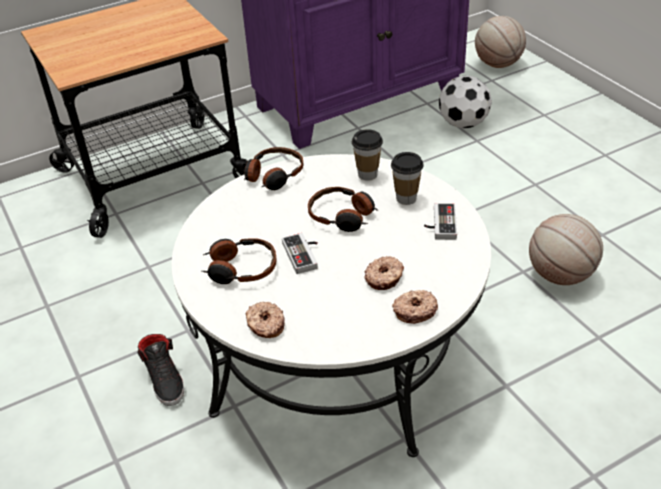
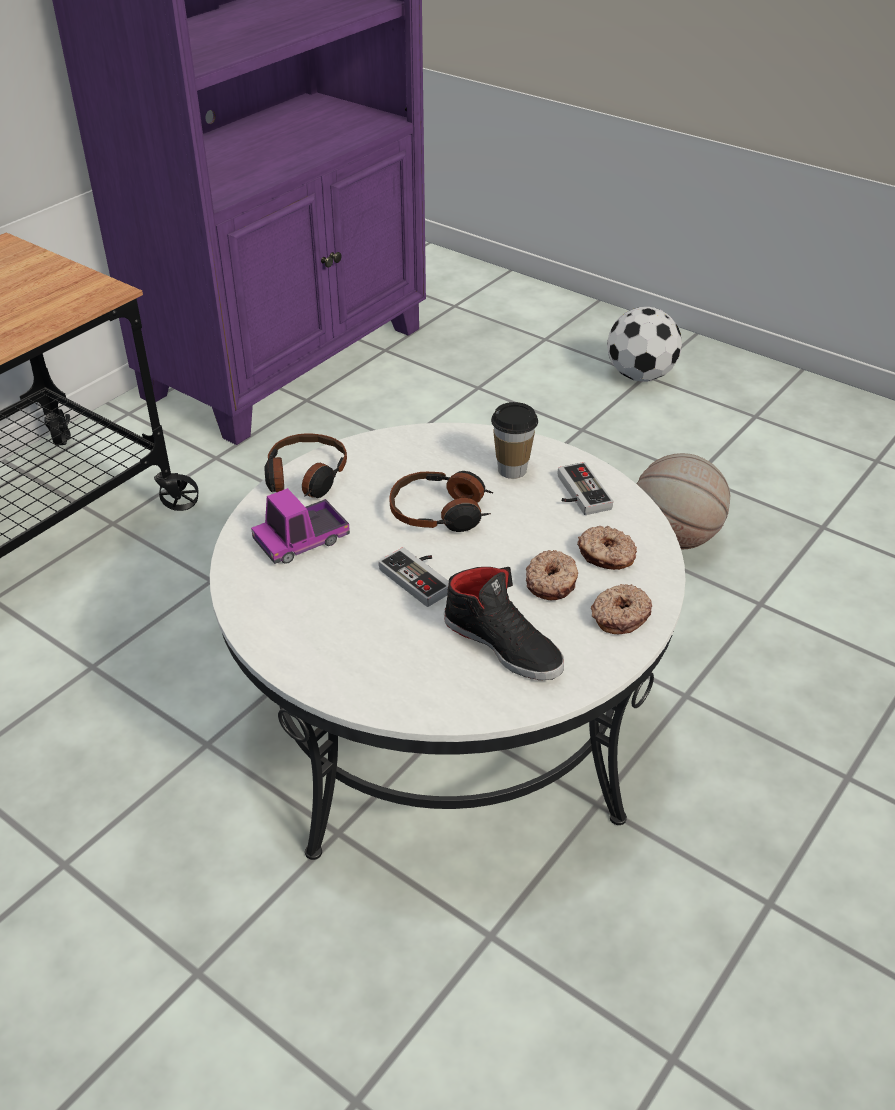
camera: 25 degrees left, 0 degrees up
(165, 379) = (210, 825): black shoe -> black shoe (503, 644)
(240, 269) = (340, 620): headphones -> none
(247, 215) = (301, 541): none -> toy truck
(265, 325) = (429, 690): donut -> donut (606, 556)
(367, 174) = (439, 449): cup -> none
(462, 124) = (447, 369): football -> football (639, 375)
(497, 64) = (451, 284): basketball -> none

